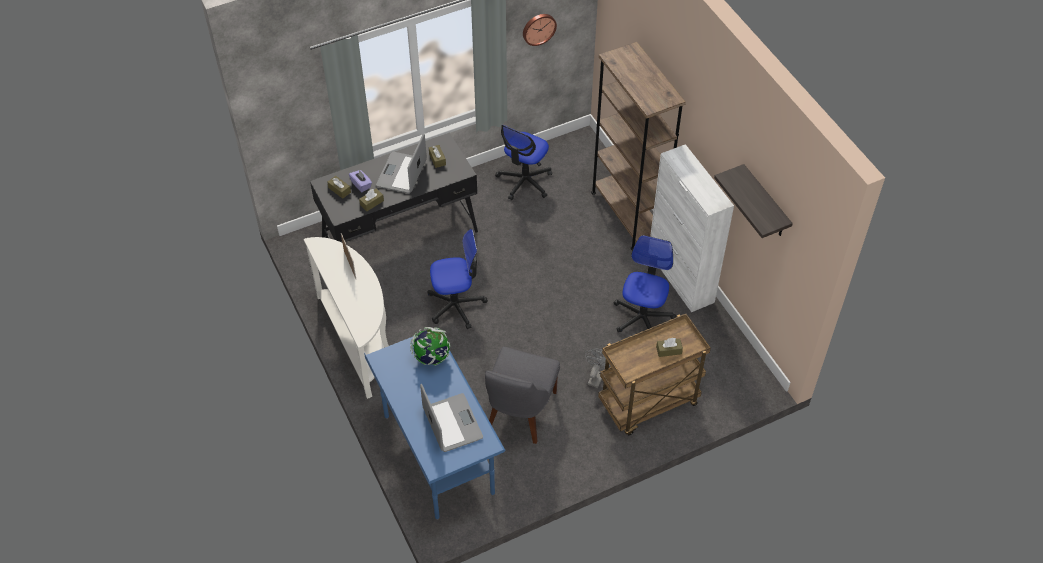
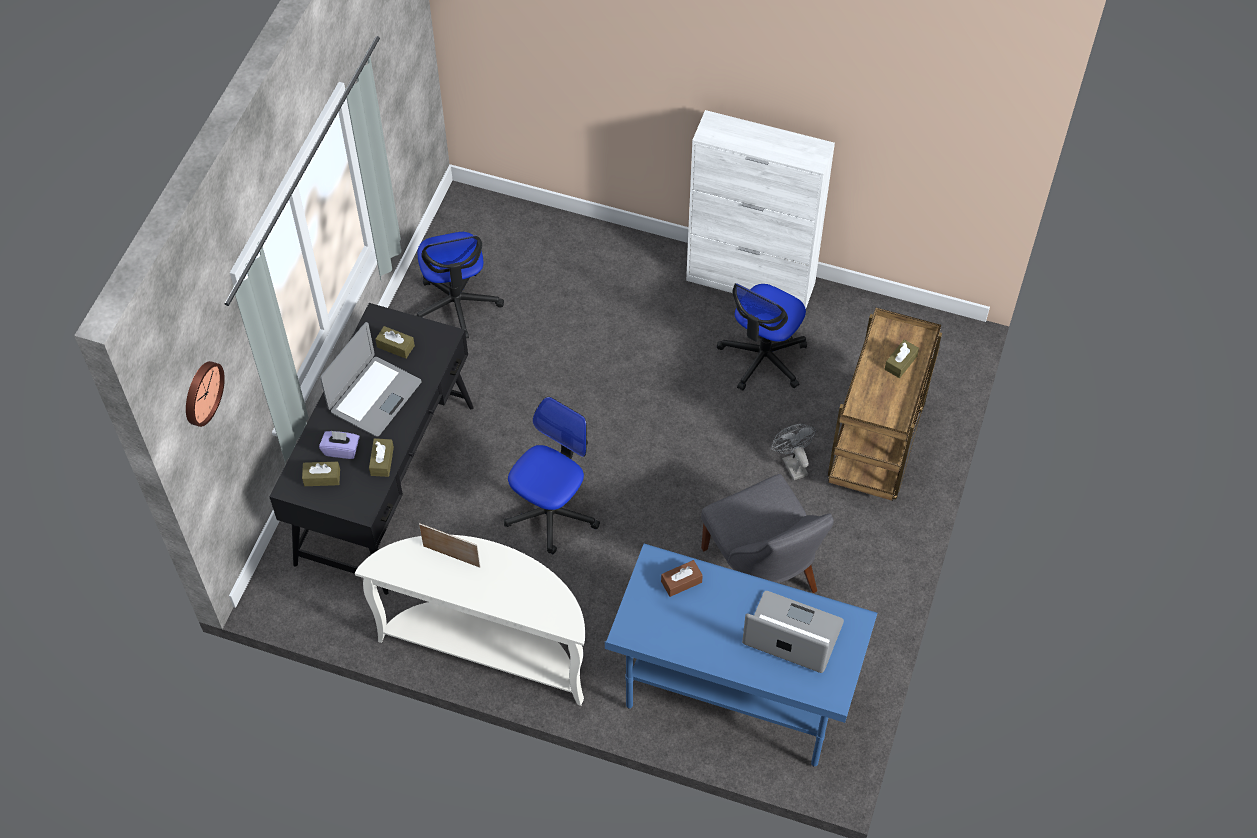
camera: 45 degrees left, 5 degrees up
(402, 173) = (374, 396): laptop -> laptop turned 120 degrees counterclockwise
(431, 357) = (681, 582): globe -> brown tissue box
(538, 28) = (393, 86): wall clock -> wall clock (201, 392)
(627, 214) = (615, 254): brown bookcase -> none
(642, 317) = (763, 358): office chair -> office chair turned 120 degrees counterclockwise
(765, 203) = (896, 111): shelf -> none

